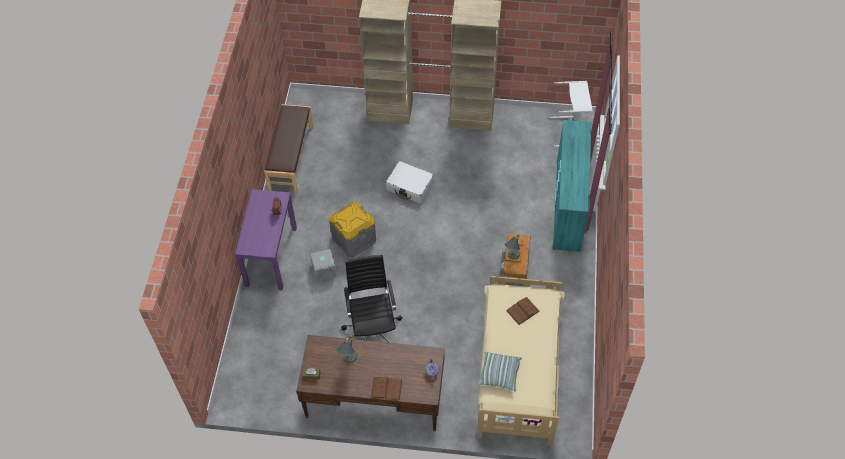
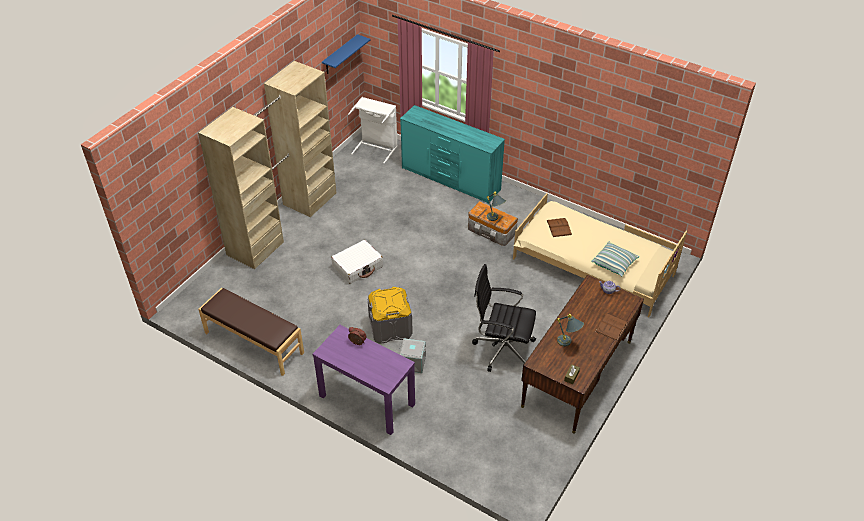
camera: 65 degrees left, 10 degrees down
(574, 30) = (340, 55): none -> blue shelf

